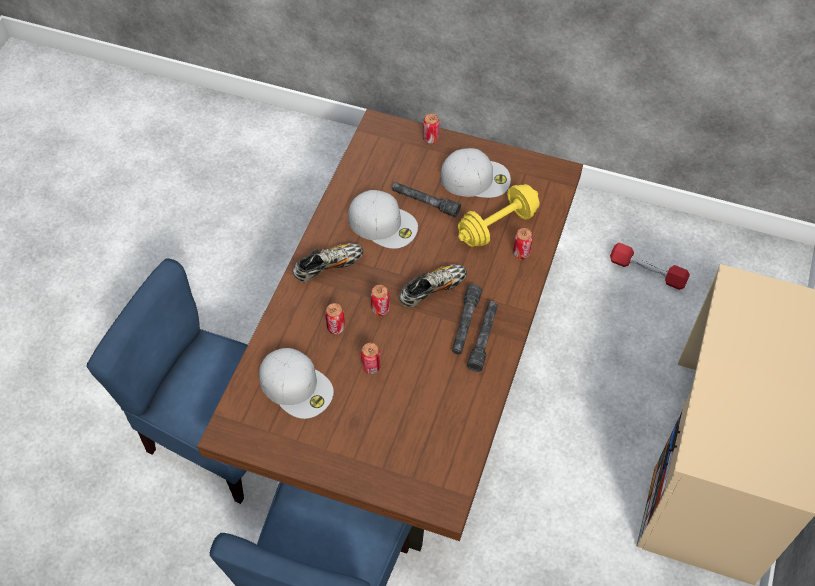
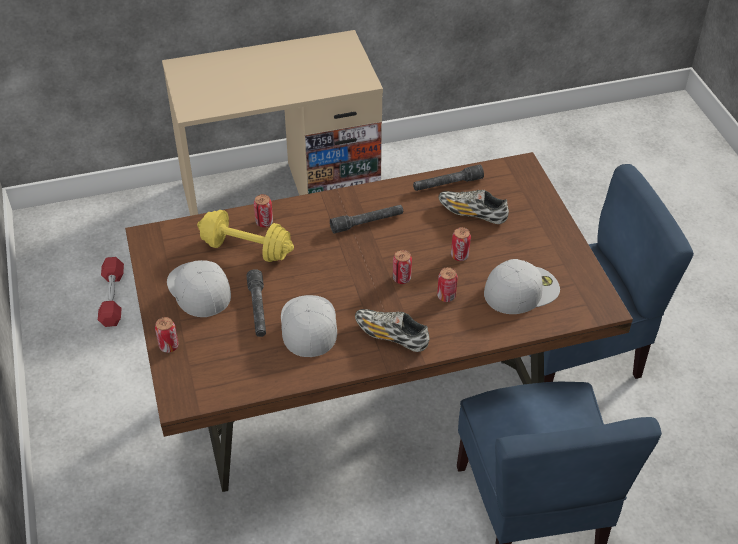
camera: 125 degrees left, 10 degrees down
(297, 386) = (521, 289): white cap -> white cap turned 60 degrees clockwise
(432, 290) = (352, 257): shoe -> shoe (472, 213)
(483, 338) = (371, 207): grey flashlight -> grey flashlight (447, 184)

